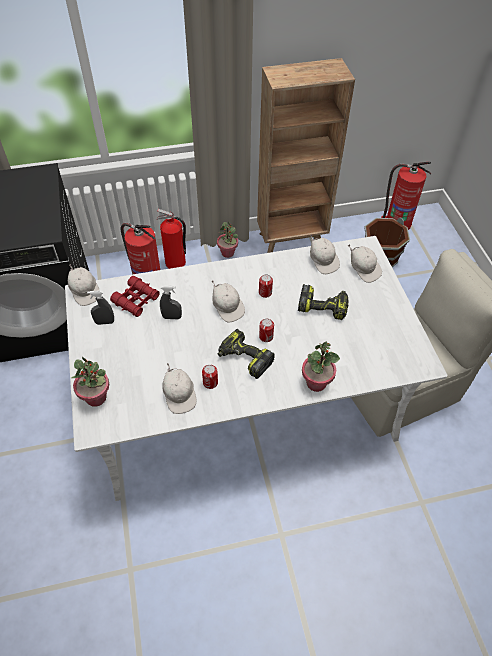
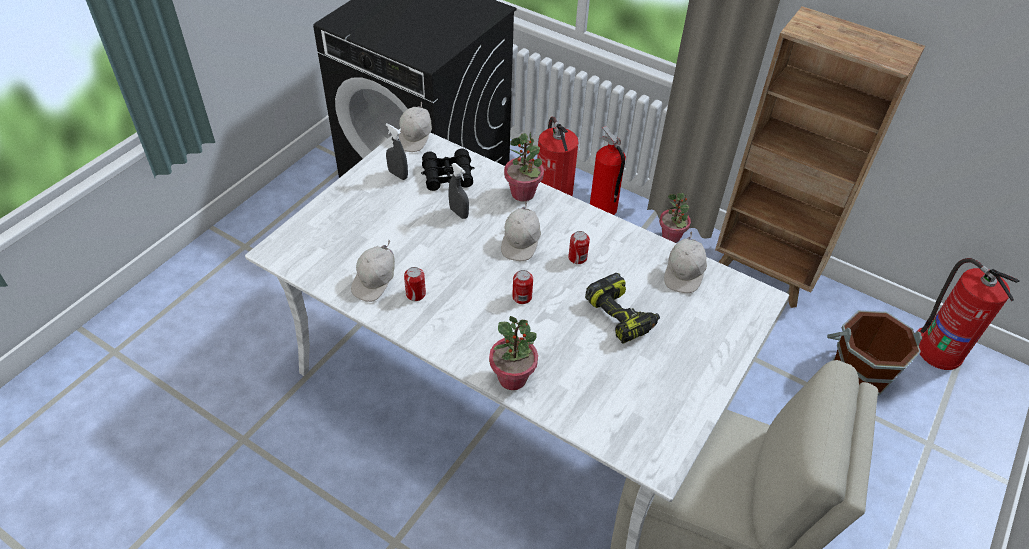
camera: 45 degrees right, 5 degrees down
(96, 397) = (311, 229): potted plant -> potted plant (523, 193)
(136, 300) = (448, 176): red binoculars -> black binoculars
(244, 358) = (474, 299): power drill -> none
(363, 269) = (722, 316): white cap -> none

